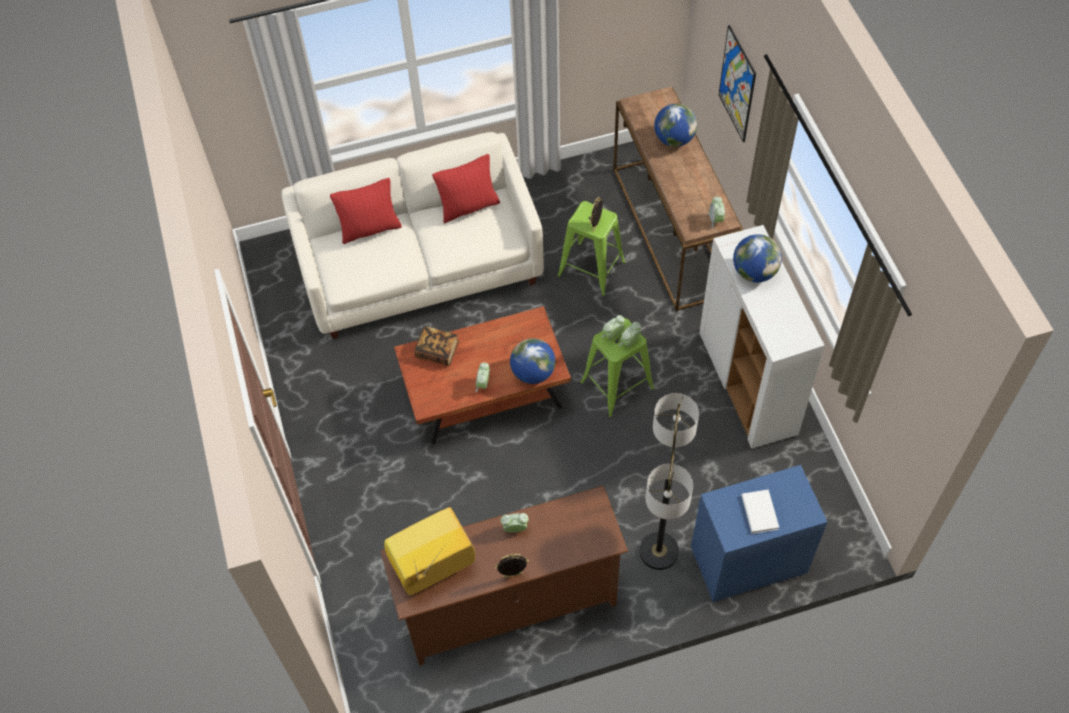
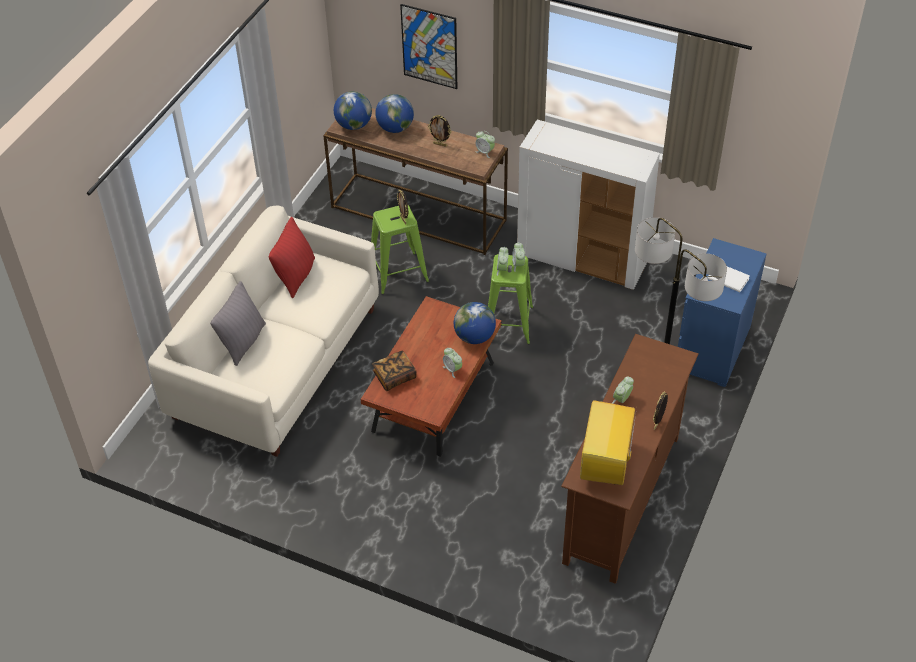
camera: 50 degrees left, 10 degrees down
(370, 229) = (243, 342): red pillow -> grey pillow
(689, 183) = (440, 144): none -> picture frame
(754, 272) = (569, 146): globe -> globe (354, 125)

